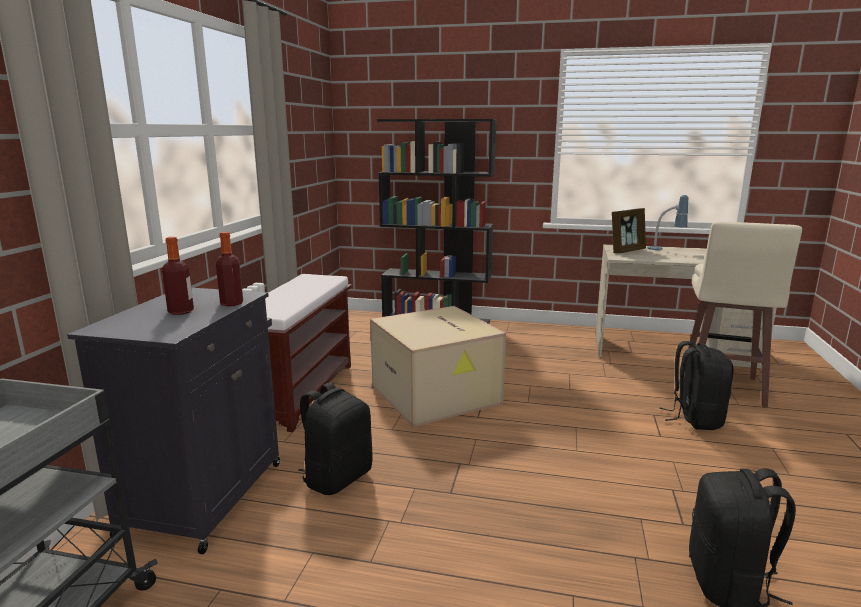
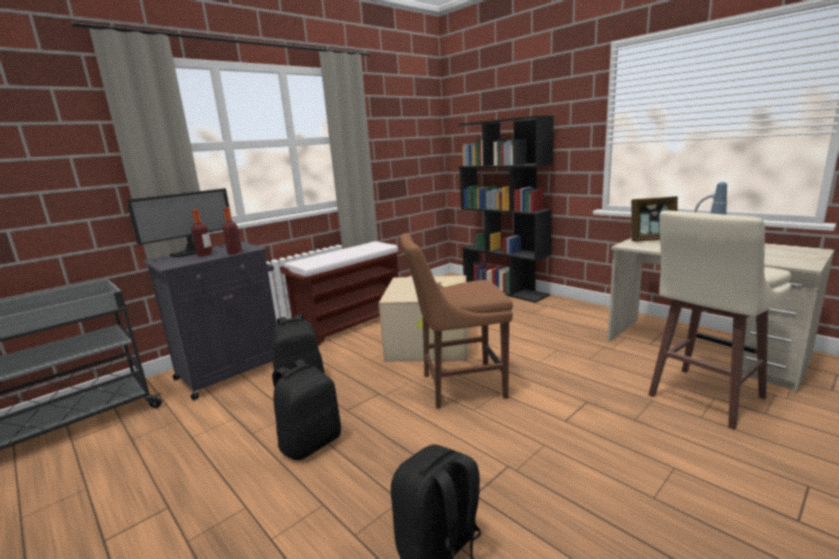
camera: 35 degrees right, 0 degrees up
(142, 311) = (192, 252): none -> monitor
(531, 431) = (458, 386): none -> brown chair
(694, 418) = (625, 416): black backpack -> black backpack (310, 443)

